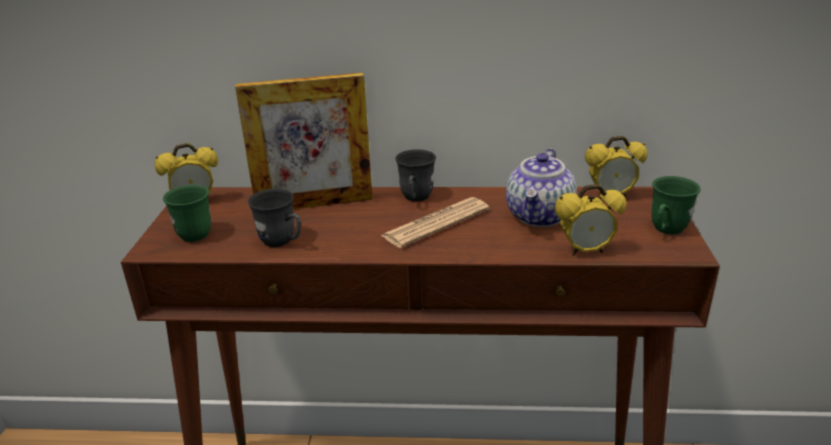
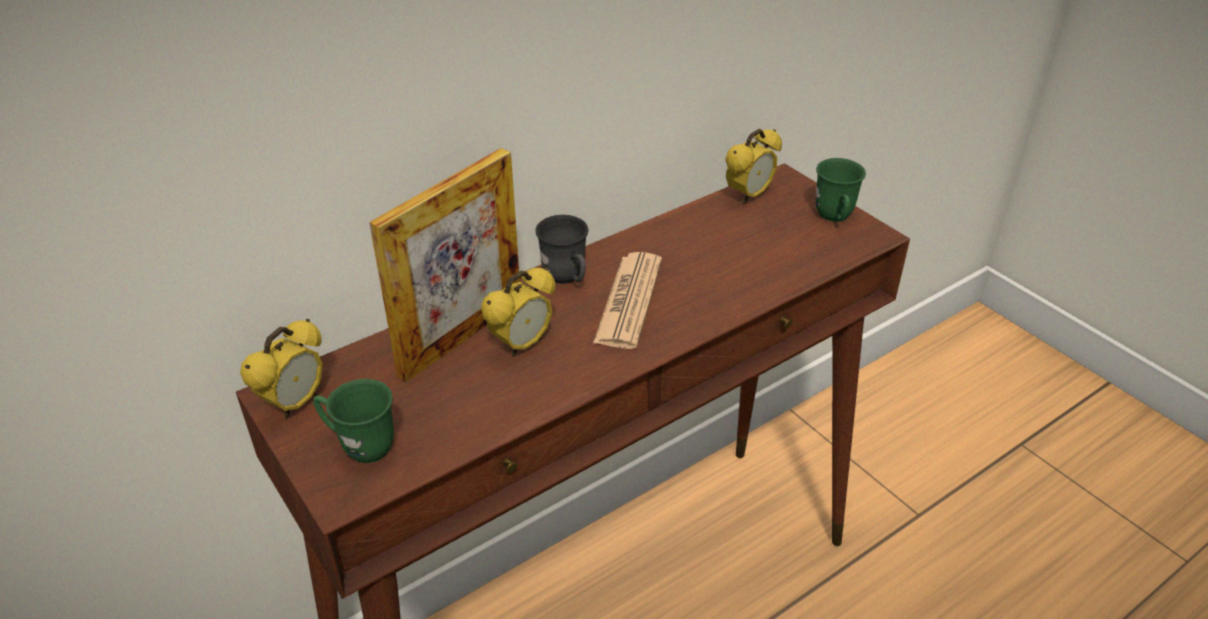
camera: 40 degrees left, 10 degrees up
(282, 242) = (495, 404): grey mug -> none
(540, 216) = (716, 248): teapot -> none
(585, 251) = (799, 271): alarm clock -> alarm clock (522, 345)

